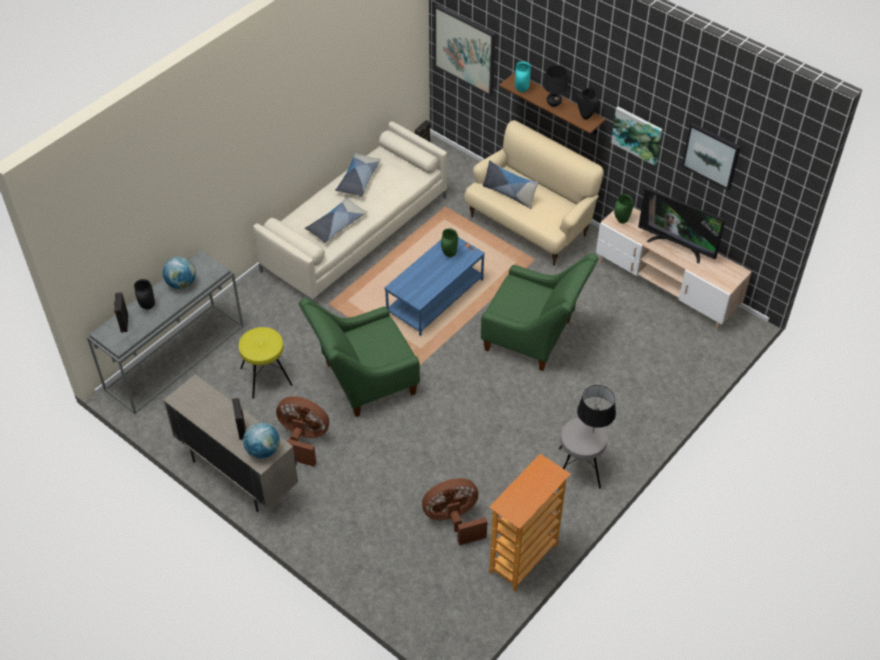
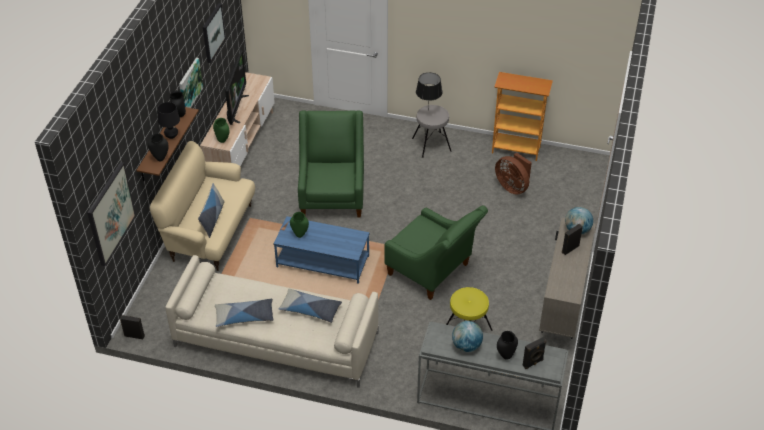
camera: 115 degrees left, 5 degrees down
(304, 439) = (507, 284): brown fan -> none
(521, 90) = (160, 159): turquoise vase -> black vase

